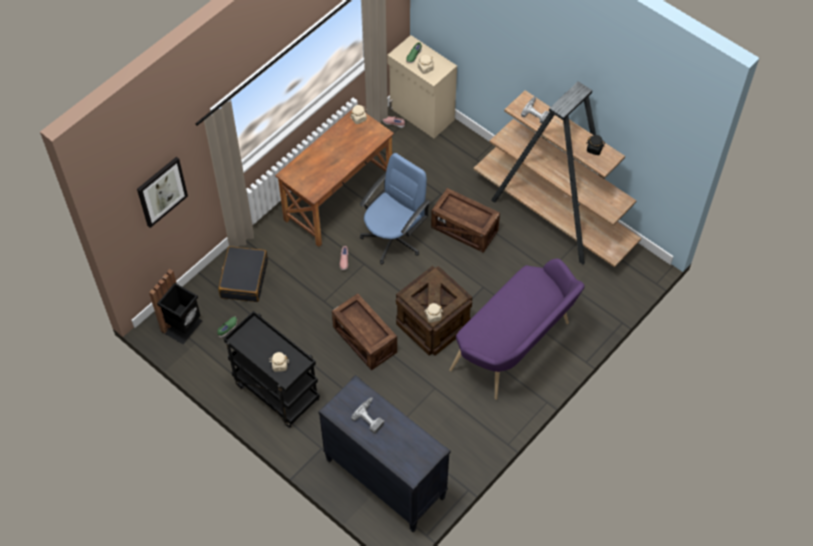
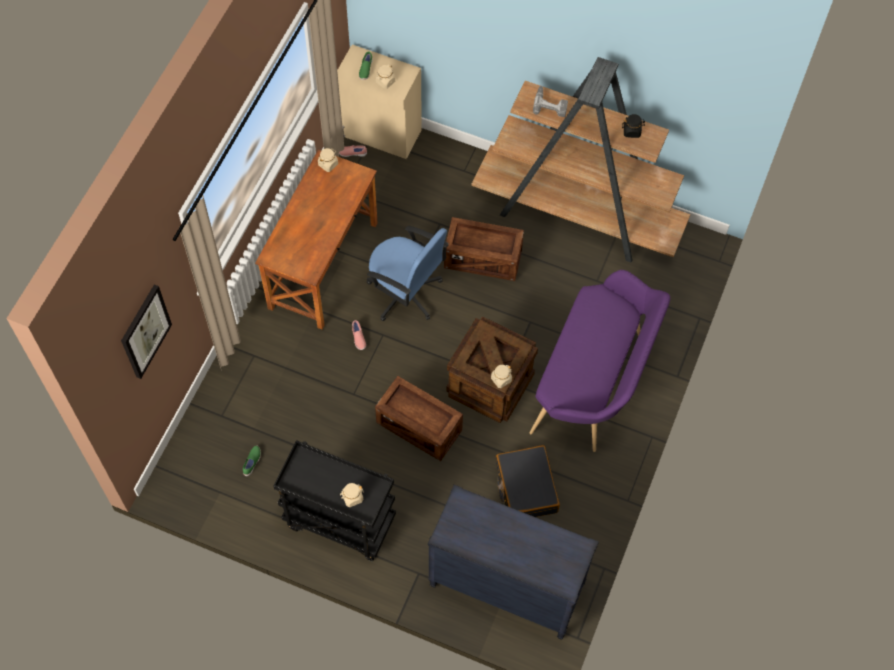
camera: 20 degrees left, 5 degrees up
(183, 326) = (197, 476): black trash can -> none
(243, 279) = (247, 395): black suitcase -> black suitcase (525, 488)
(371, 417) = (492, 530): power drill -> none
(393, 238) = (405, 293): blue office chair -> blue office chair turned 105 degrees clockwise

